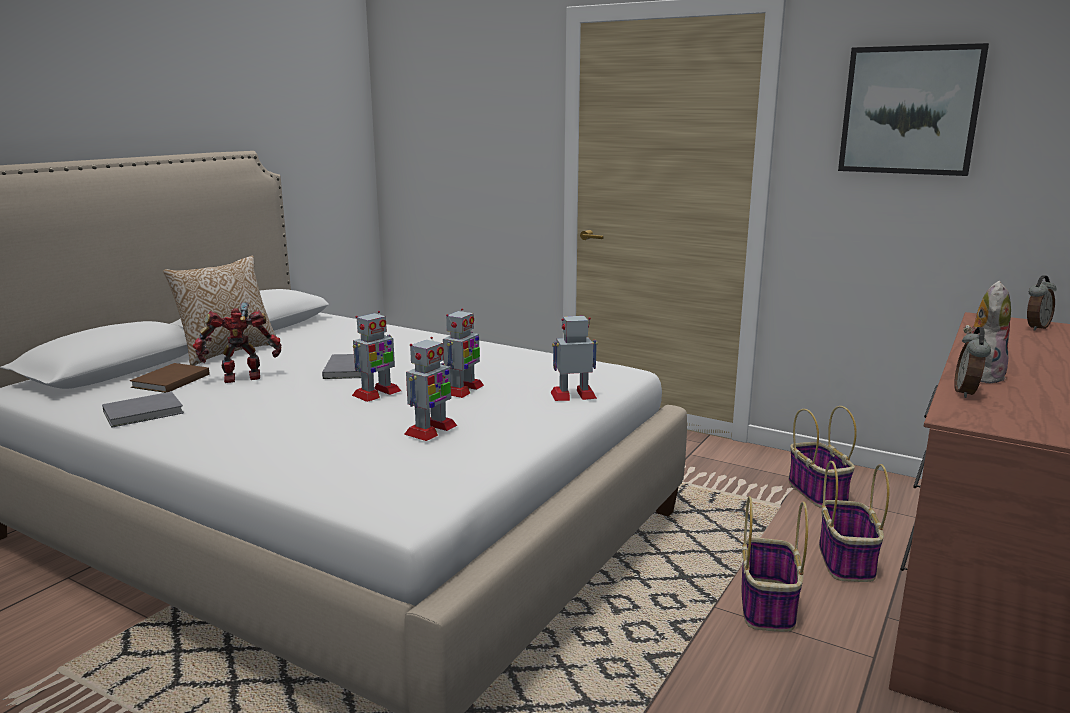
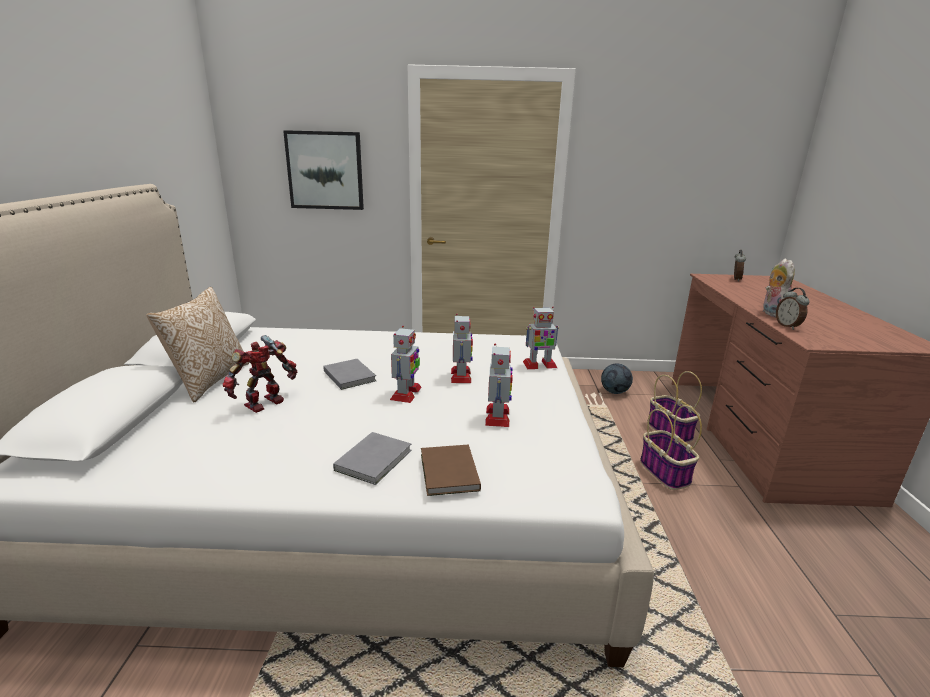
camera: 30 degrees left, 5 degrees up
(145, 412) = (221, 463): grey book -> grey book (376, 459)
(169, 381) = (194, 423): brown book -> brown book (448, 473)
(574, 395) = (539, 365): toy robot -> toy robot turned 150 degrees counterclockwise
(818, 492) = (614, 392): basket -> football
(909, 110) = (651, 152): picture -> picture (325, 170)

